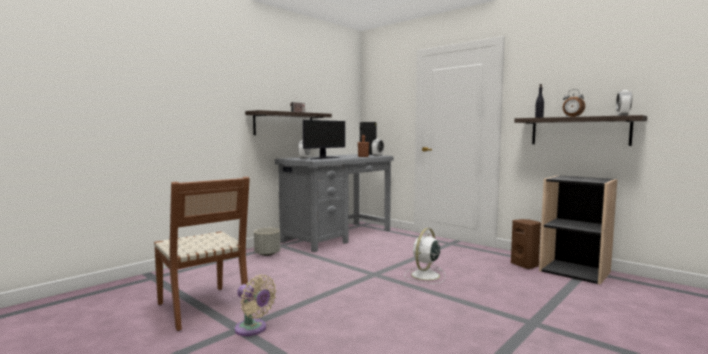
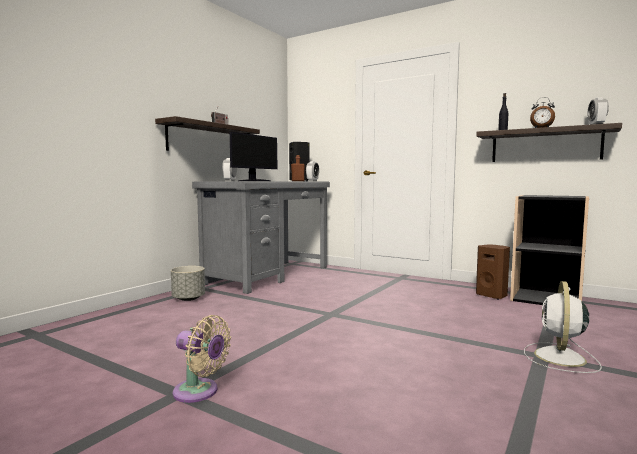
camera: 10 degrees left, 0 degrees up
(203, 309) = (119, 371): chair -> none
(424, 275) = (391, 312): white fan -> white fan (560, 358)

